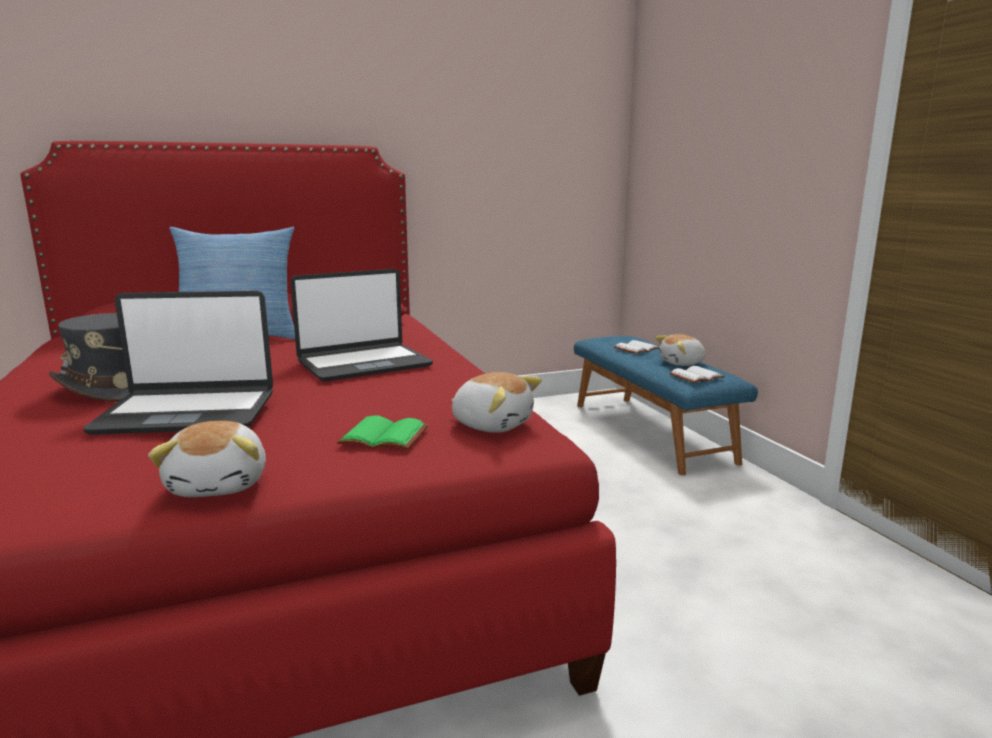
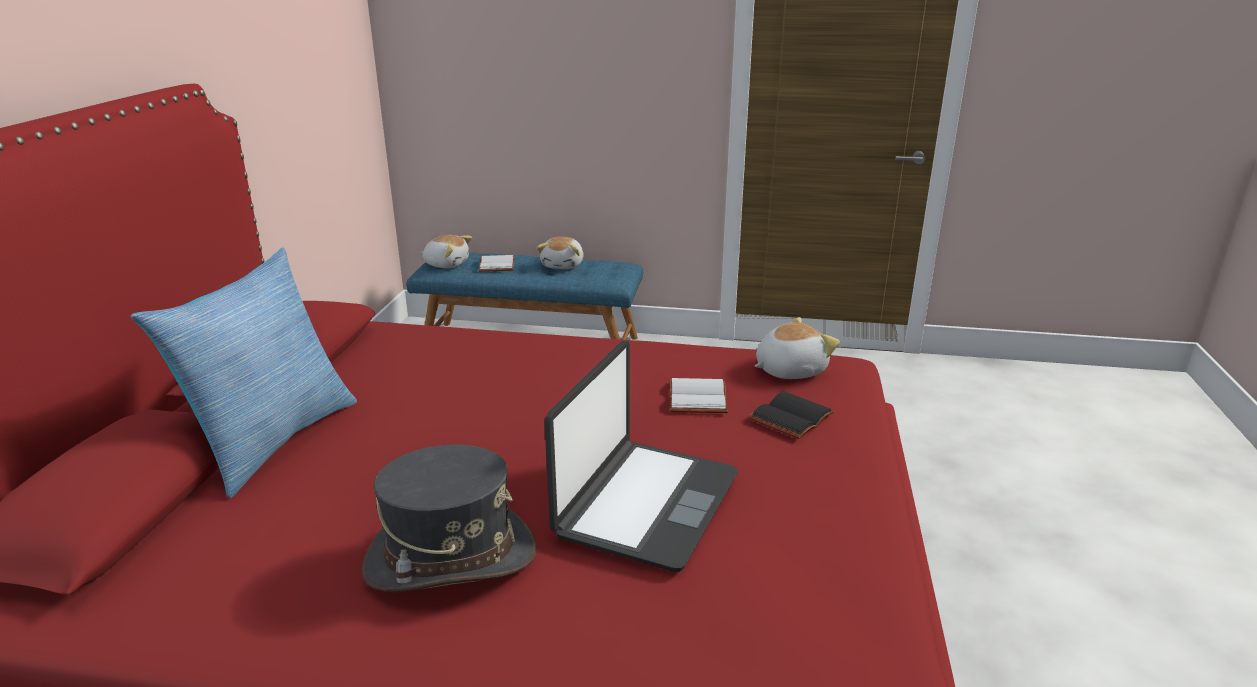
camera: 60 degrees left, 10 degrees up
(220, 484) = (854, 506): plush toy -> plush toy (447, 264)
(364, 364) = (540, 384): laptop -> none
(386, 436) = (790, 416): green book -> black book
(696, 377) = (608, 274): white book -> white book (700, 398)

